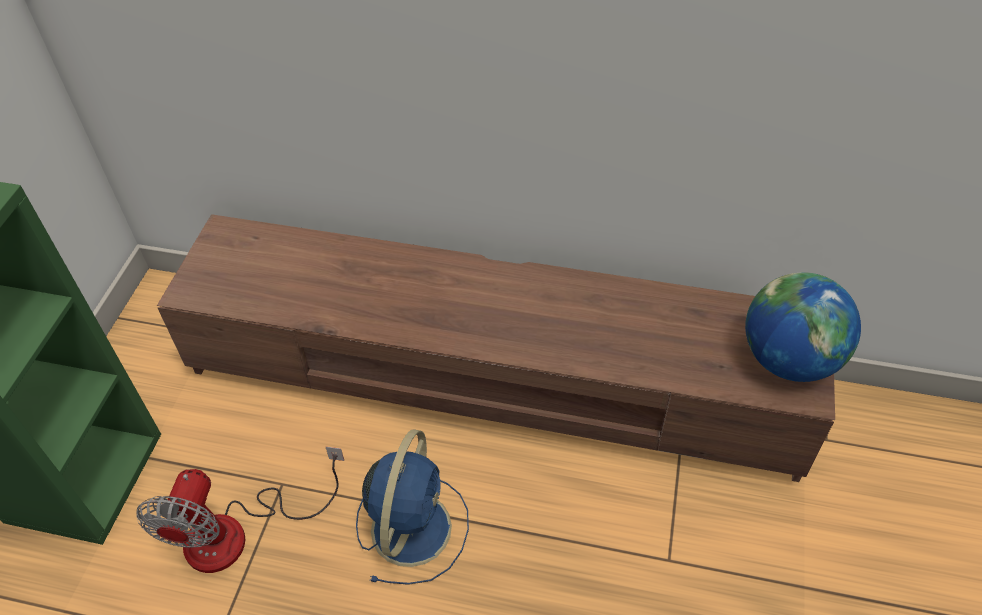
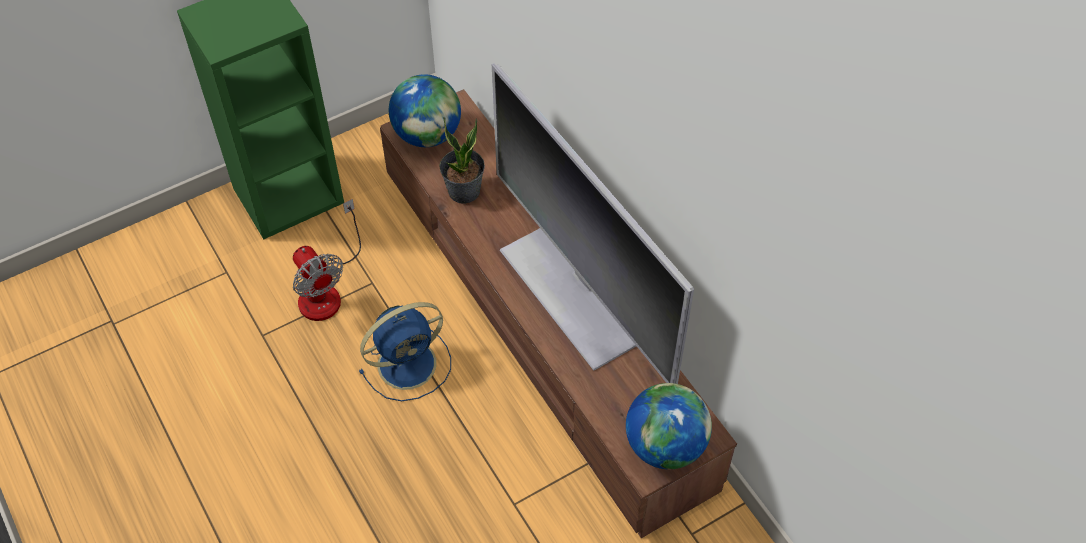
camera: 45 degrees right, 5 degrees up
(222, 277) = (427, 135): none -> globe
(238, 533) = (326, 289): fan -> fan turned 90 degrees counterclockwise
(325, 298) = (464, 191): none -> potted plant
(542, 306) = (570, 294): none -> television

